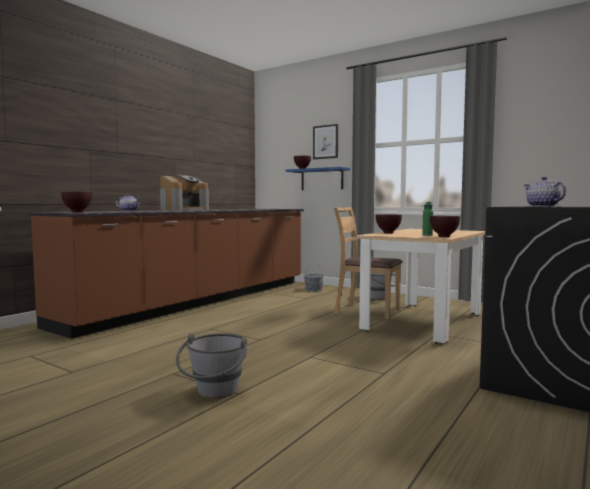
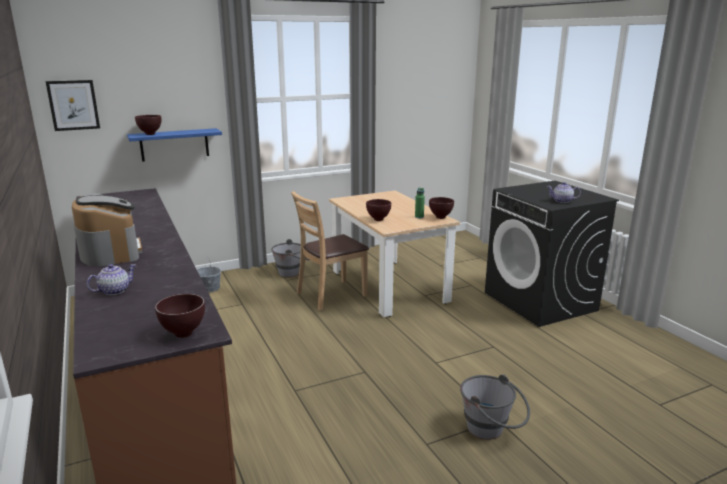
camera: 60 degrees left, 15 degrees up
(325, 142) = (174, 93): picture -> picture (73, 105)

